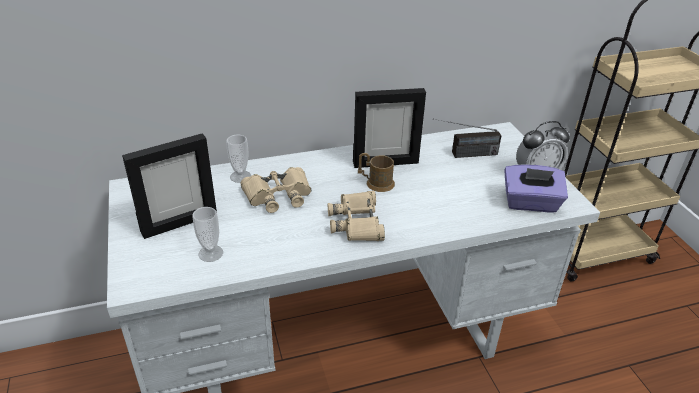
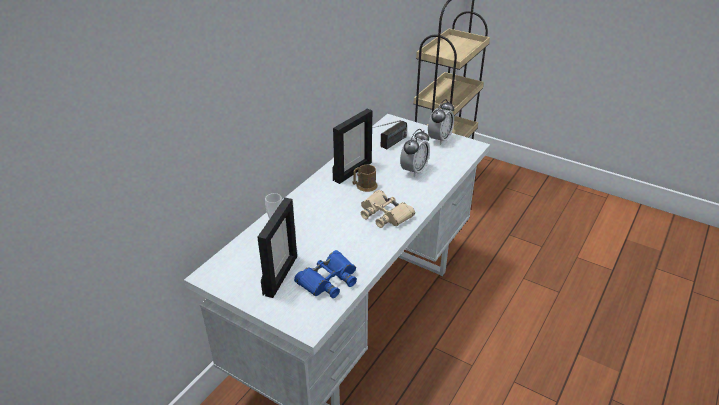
camera: 40 degrees left, 0 degrees up
(210, 253) = (328, 280): cup -> blue binoculars
(278, 195) = (317, 224): beige binoculars -> none
(454, 194) = (414, 171): none -> alarm clock
(530, 203) = (455, 156): purple tissue box -> none

